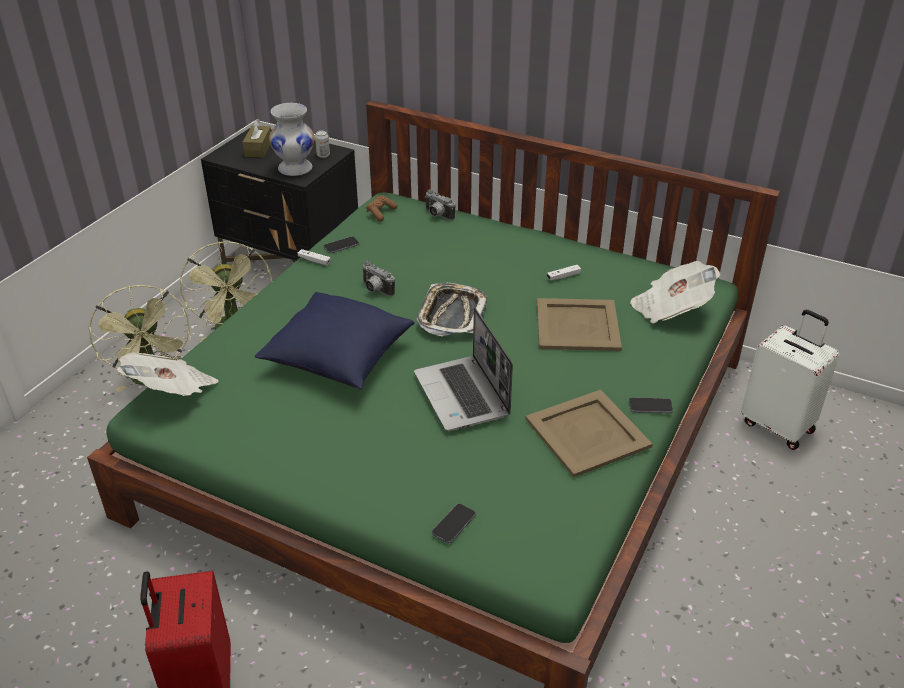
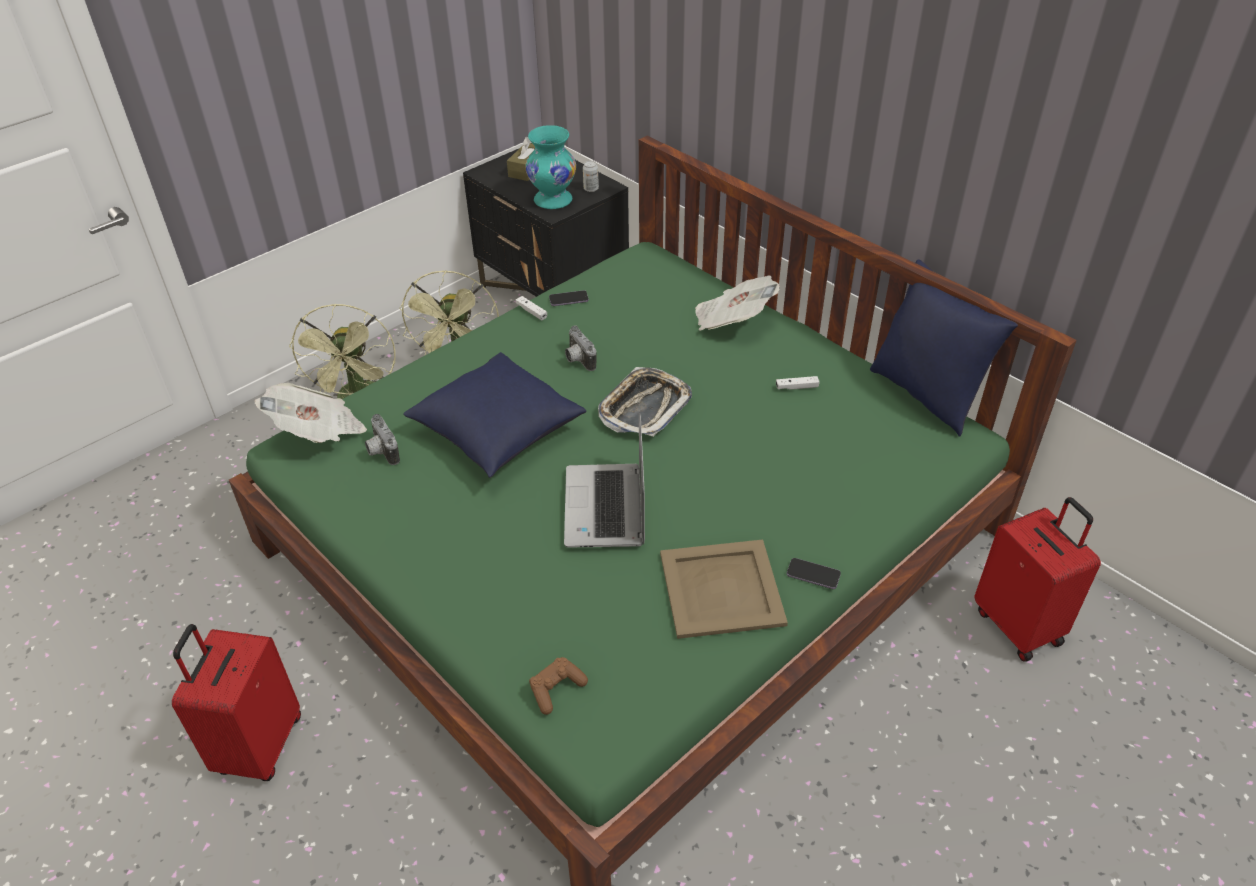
camera: 20 degrees right, 5 degrees up
(294, 168) = (552, 200): white vase -> turquoise vase
(381, 213) = (630, 268): brown game controller -> brown game controller (556, 689)
(437, 215) = (691, 282): camera -> camera (381, 452)
(454, 524) = (519, 657): phone -> none
(578, 324) = (781, 452): beige tray -> none
(662, 263) = (926, 394): none -> blue pillow
(670, 309) = (904, 456): newspaper -> newspaper (732, 321)
(778, 426) = (1019, 625): white suitcase -> red suitcase

